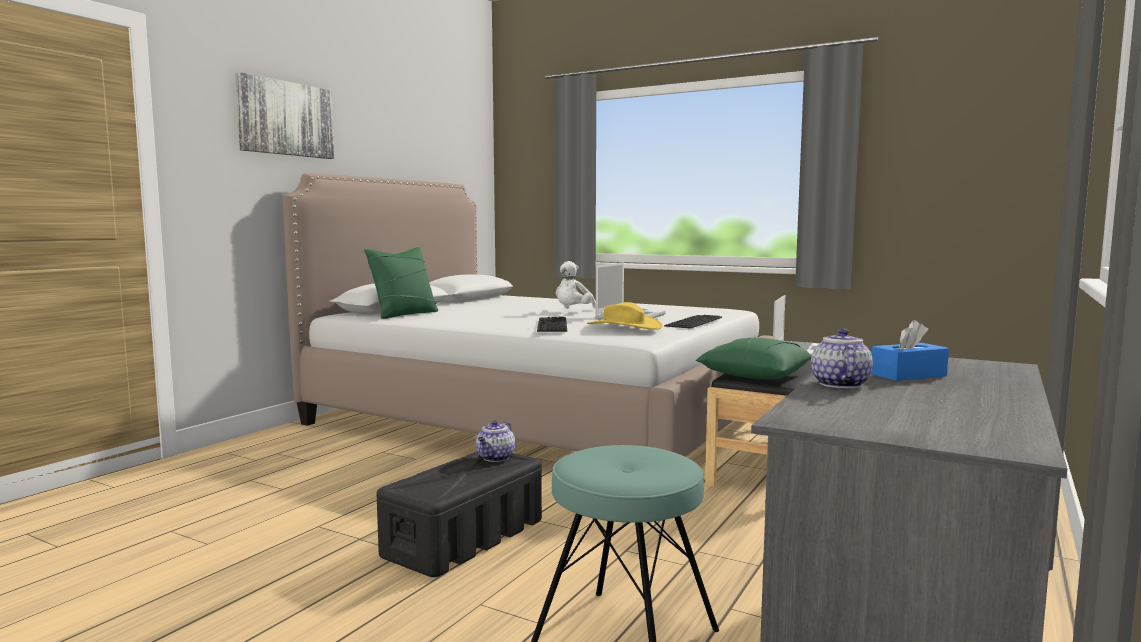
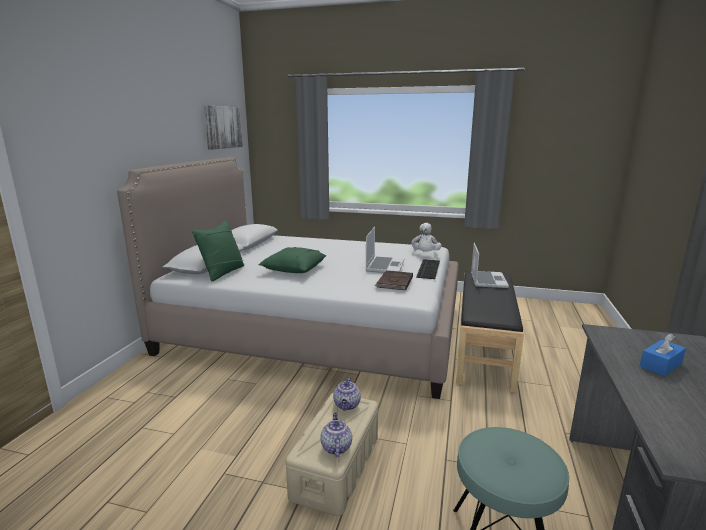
camera: 15 degrees left, 10 degrees up
(285, 118) = (110, 125): picture -> picture (222, 127)
(464, 538) = (336, 467): black storage box -> beige storage box
(550, 324) = (342, 282): keyboard -> none
(573, 311) = (338, 258): white plush toy -> white plush toy (425, 254)
(623, 326) = (394, 282): yellow hat -> brown book
(754, 375) = (483, 313): green pillow -> green pillow (294, 269)
(839, 384) = (640, 387): teapot -> teapot (336, 447)

